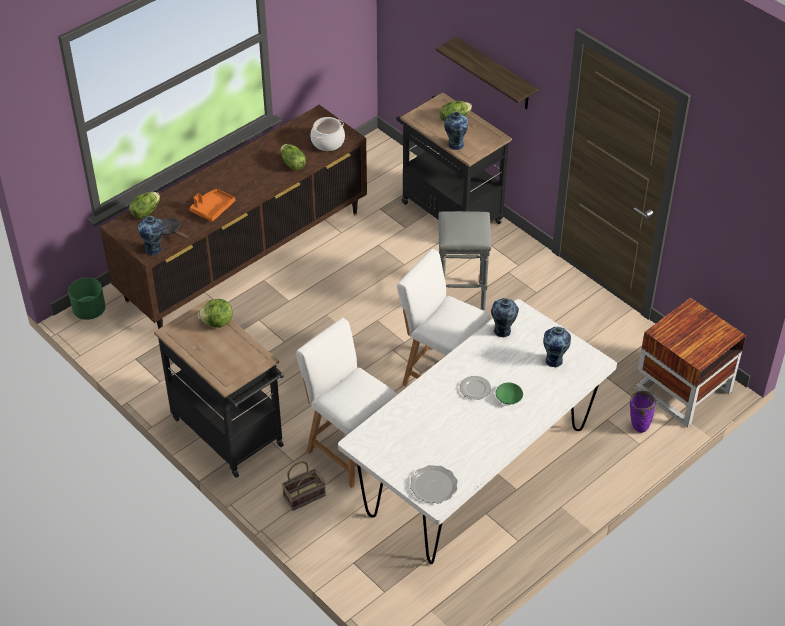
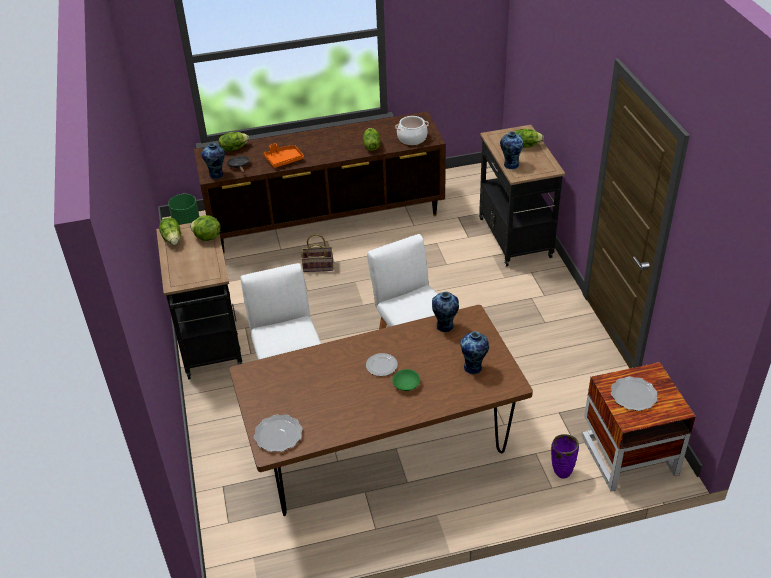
camera: 30 degrees right, 5 degrees down
(182, 336) = (172, 239): none -> lettuce
(304, 495) = (228, 414): basket -> basket (319, 266)
(460, 297) = (475, 304): grey stool -> none
(476, 474) = (382, 454): white dining table -> brown dining table
(495, 75) = (564, 109): shelf -> none
(688, 335) = (633, 395): none -> plate

